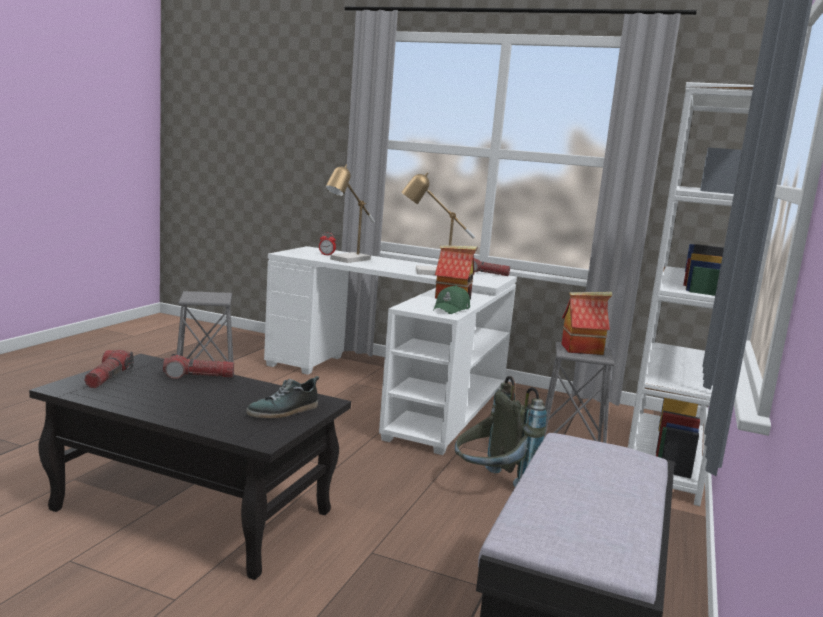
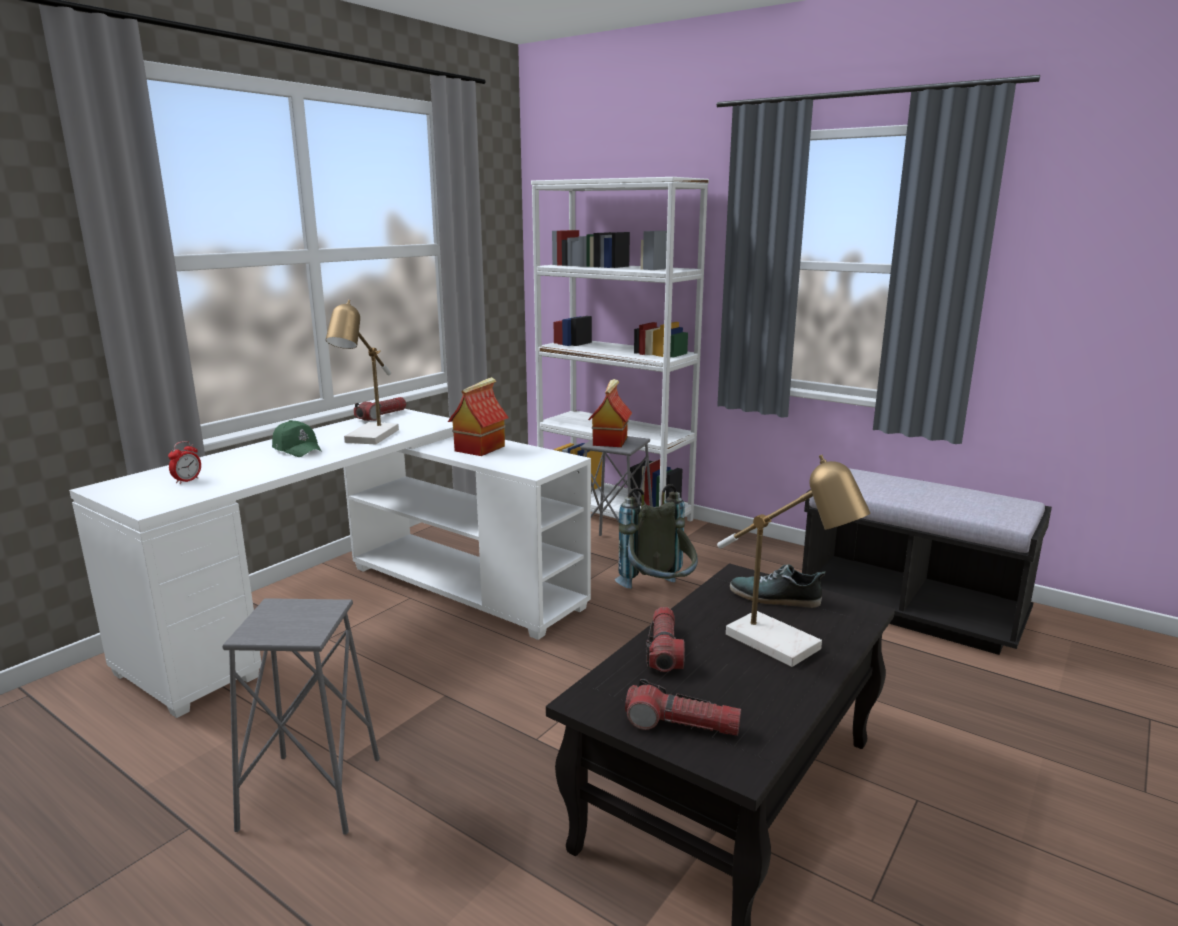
camera: 75 degrees left, 5 degrees up
(284, 411) = (775, 598): shoe -> shoe turned 135 degrees clockwise
(347, 260) = (246, 471): table lamp -> table lamp (784, 646)
(451, 309) = (539, 454): green cap -> green cap (297, 449)

